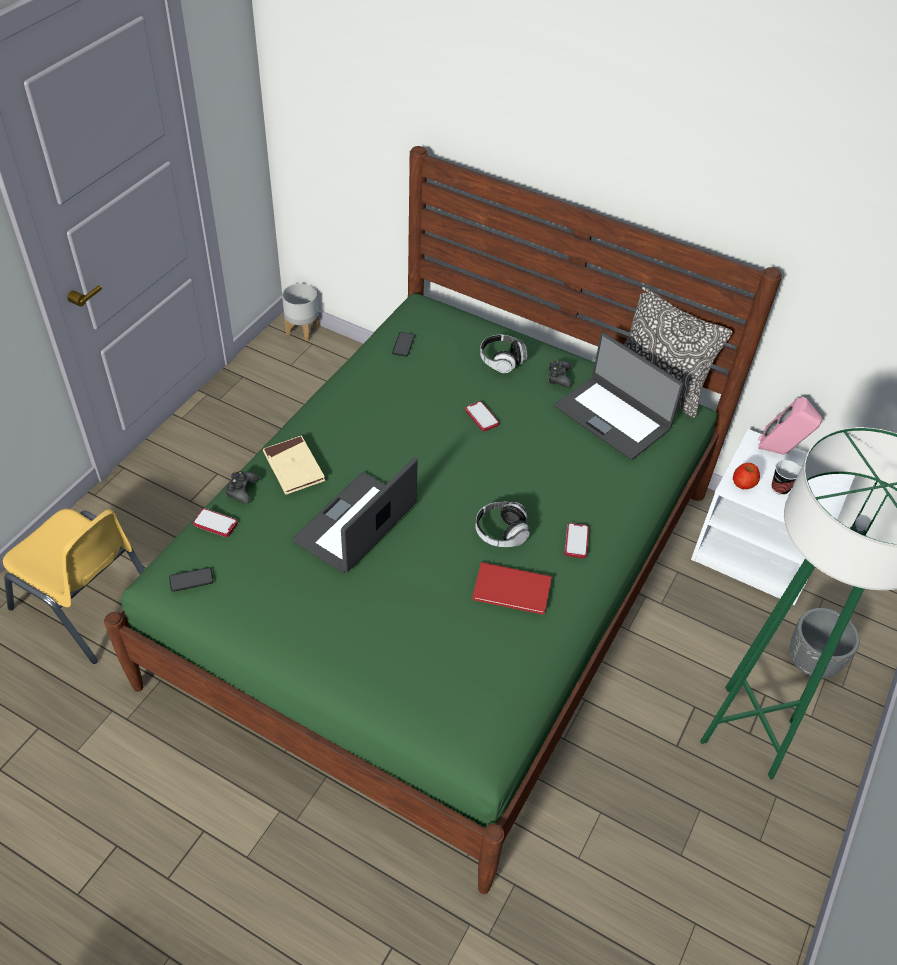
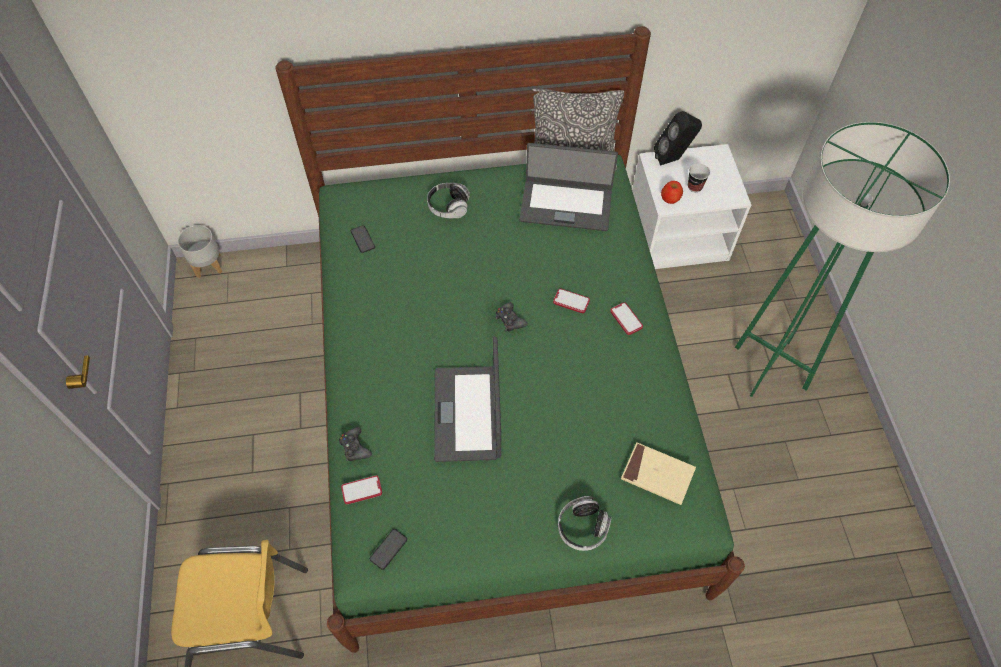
camera: 35 degrees left, 10 degrees up
(294, 467) = (378, 400): beige book -> beige book (657, 475)
(481, 417) = (477, 264): phone -> phone (571, 301)
(501, 532) = (573, 348): headphones -> headphones (582, 528)
(513, 591) = (620, 387): red book -> none
(559, 377) = (501, 195): black game controller -> black game controller (510, 320)
(780, 452) = (673, 159): pink speaker -> black speaker
(811, 663) = (768, 294): grey planter -> none

